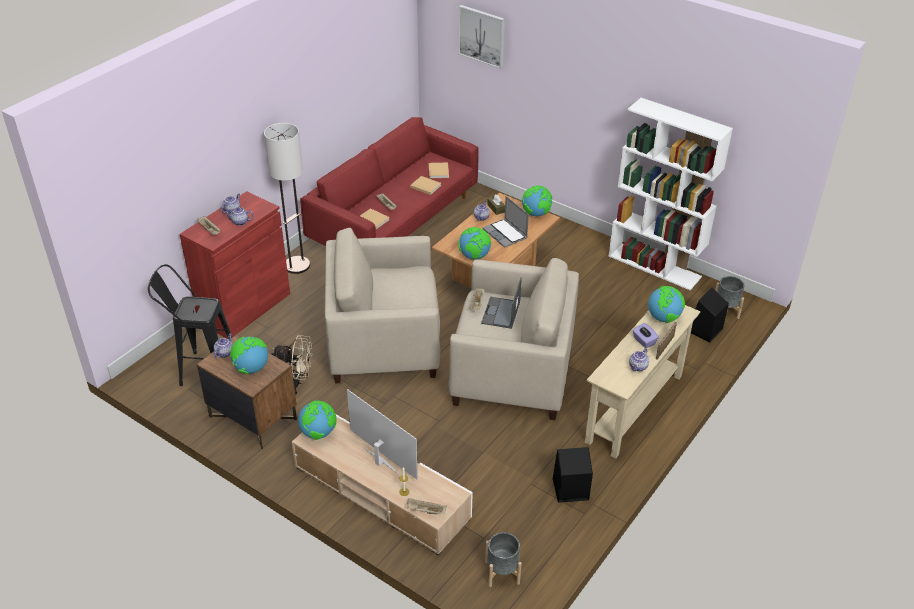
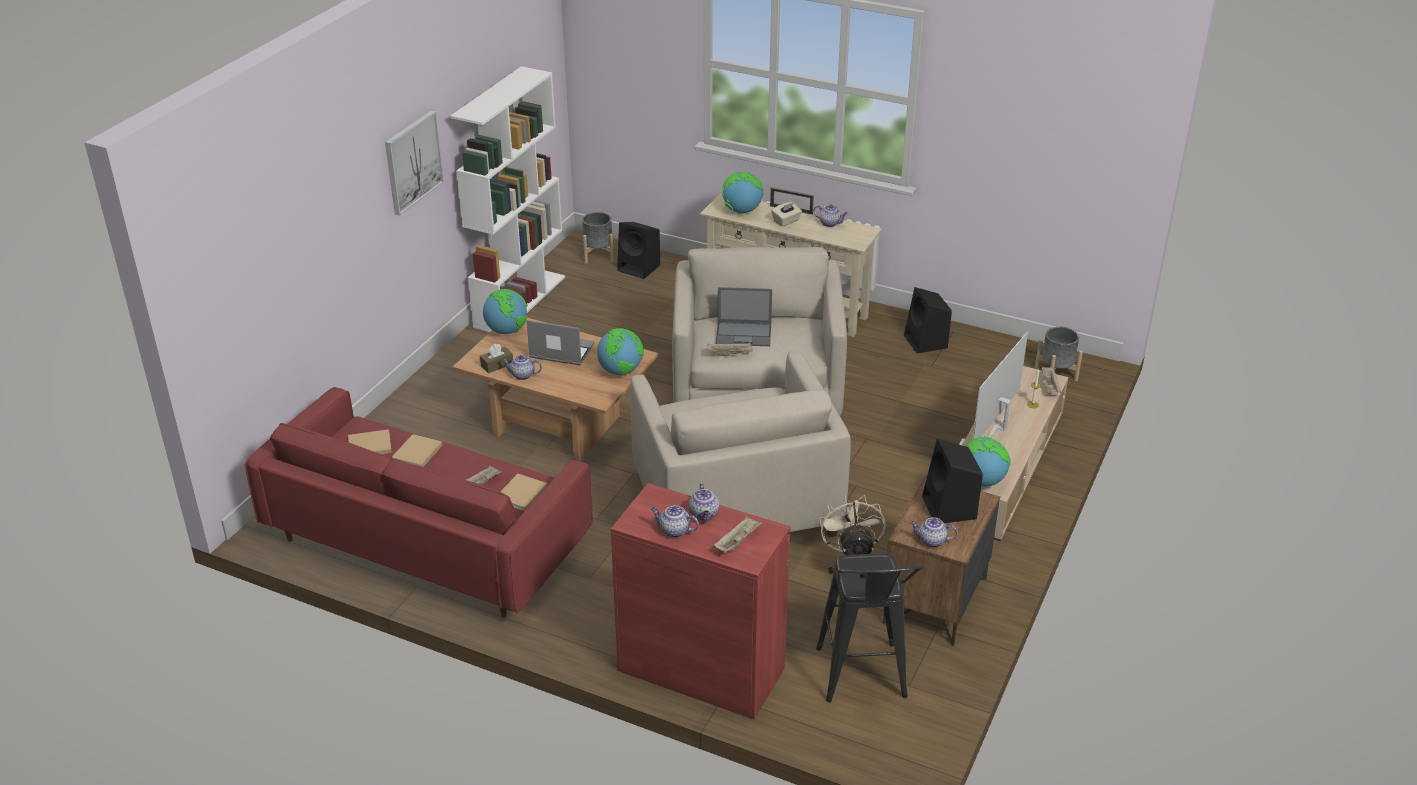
camera: 100 degrees left, 5 degrees down
(251, 369) = (950, 509): globe -> black speaker
(297, 265) = (574, 631): floor lamp -> none
(482, 36) = (267, 226): picture -> picture (413, 162)
(506, 234) = (560, 351): laptop -> laptop turned 120 degrees counterclockwise
(644, 341) = (786, 221): purple tissue box -> beige tissue box

